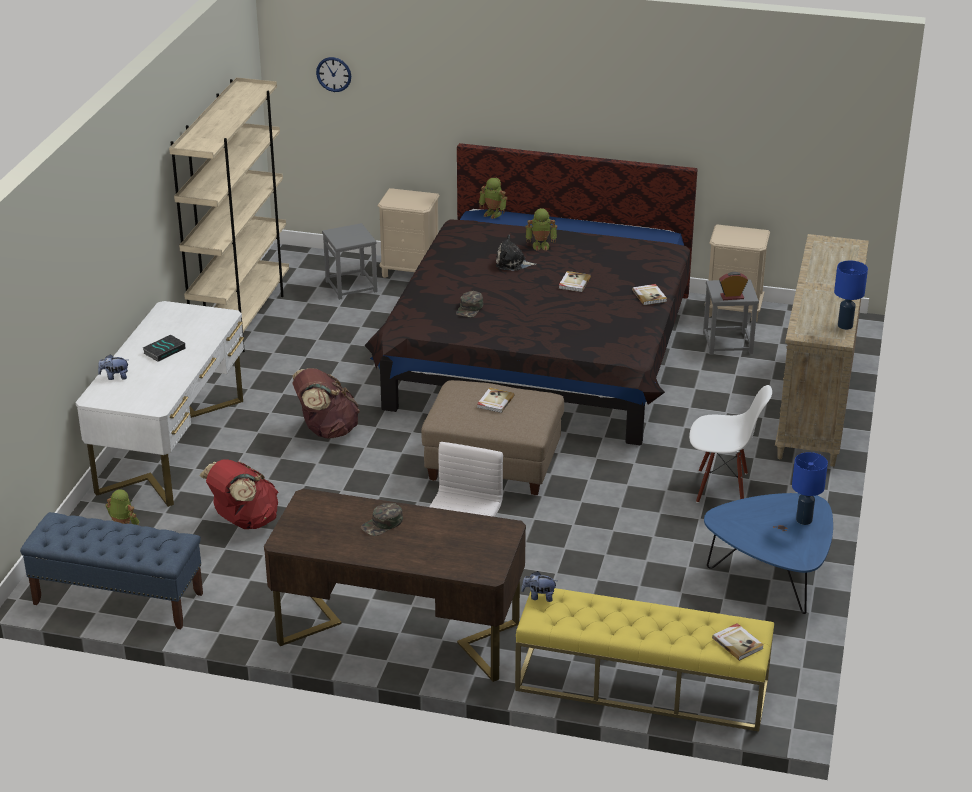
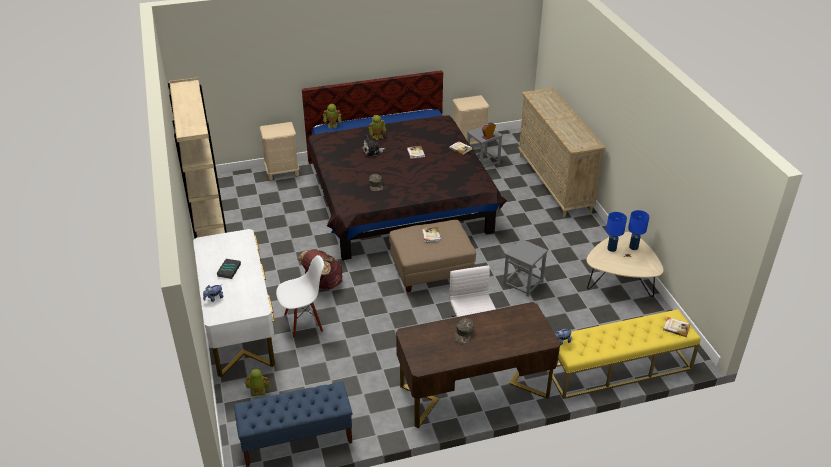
camera: 30 degrees left, 5 degrees up
(244, 521) = (326, 358): red backpack -> none
(334, 74) = (215, 64): wall clock -> none
(351, 286) = (257, 191): grey stool -> grey stool (523, 283)
(722, 488) = (553, 243): white chair -> white chair (304, 322)
(771, 577) = (620, 283): blue coffee table -> beige coffee table
(844, 325) = (590, 136): blue table lamp -> blue table lamp (611, 249)

